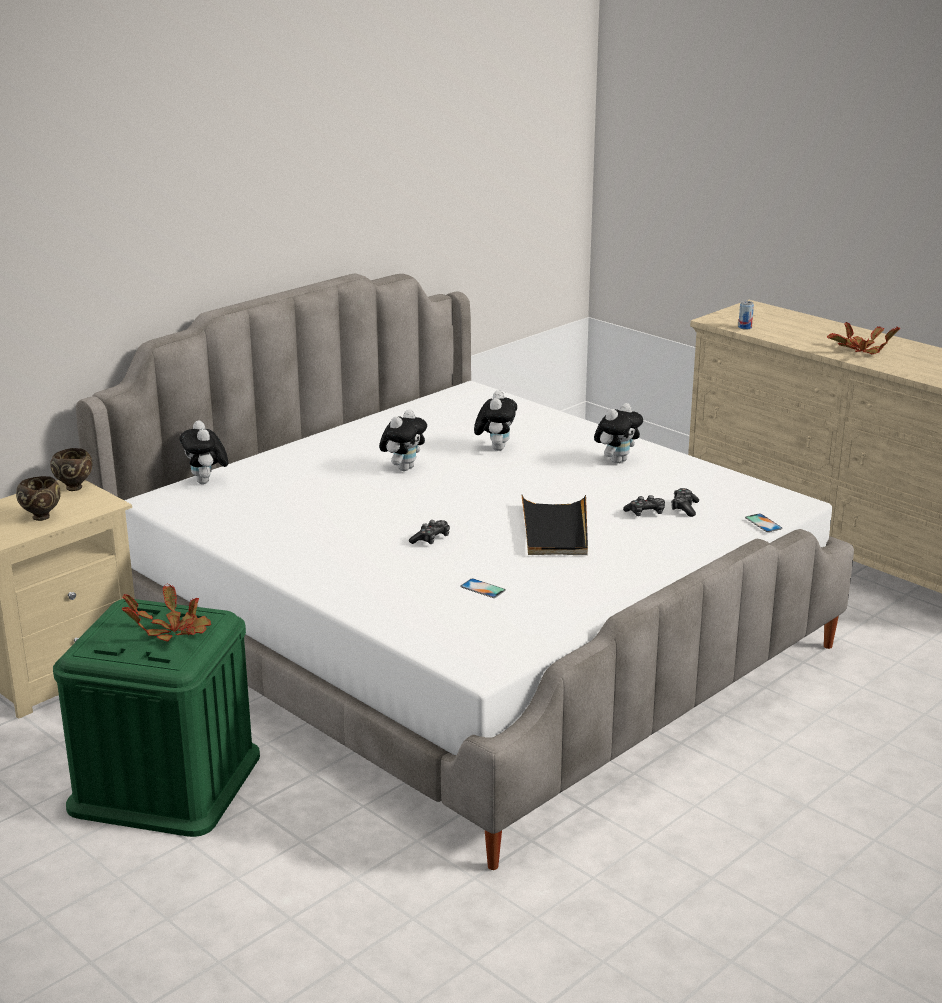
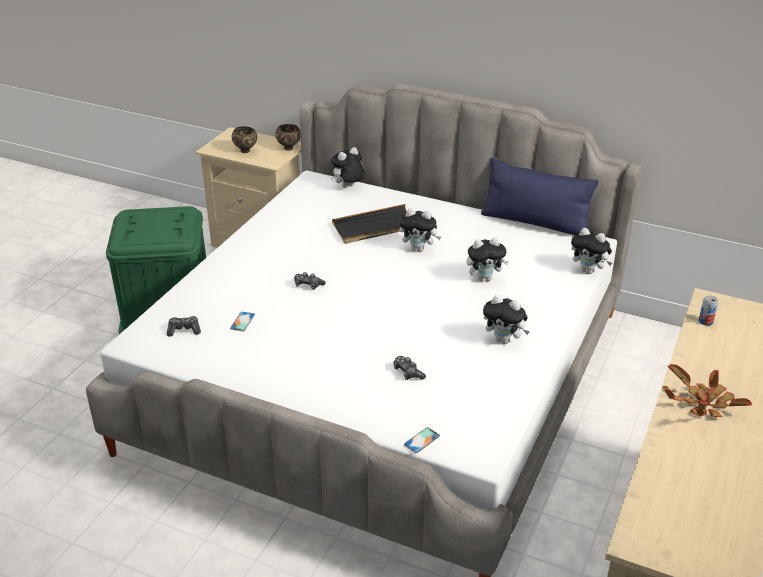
camera: 70 degrees right, 10 degrees up
(173, 631) = (158, 231): potted plant -> none
(404, 405) = (535, 223): none -> blue pillow
(520, 402) = (589, 271): none -> plush toy
(555, 530) = (351, 334): black tray -> black tray (375, 227)
(684, 508) = (430, 391): game controller -> game controller (184, 330)

